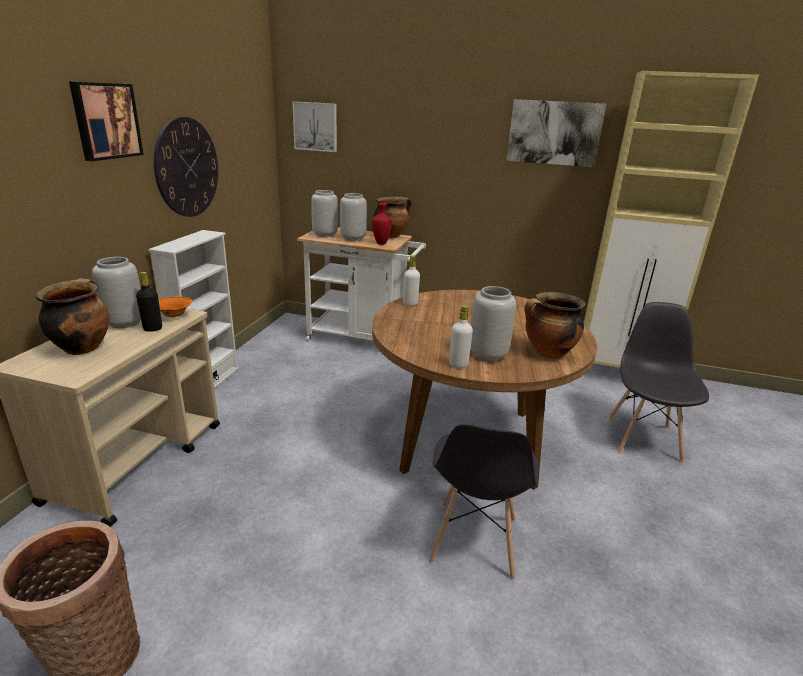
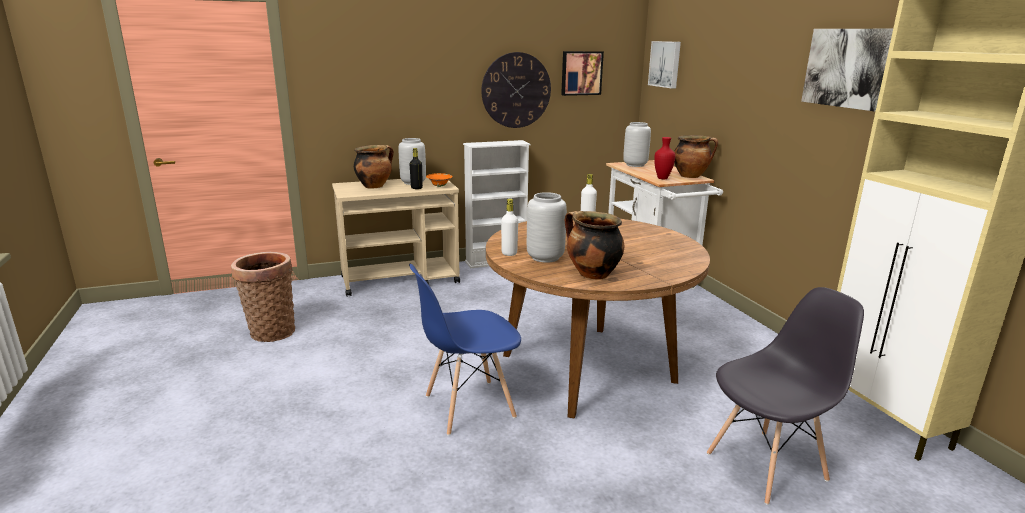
camera: 55 degrees right, 5 degrees down
(105, 121) = (445, 52): picture -> picture (581, 73)
(352, 238) = (649, 171): grey vase -> none
(474, 541) = (468, 407): grey chair -> blue chair

